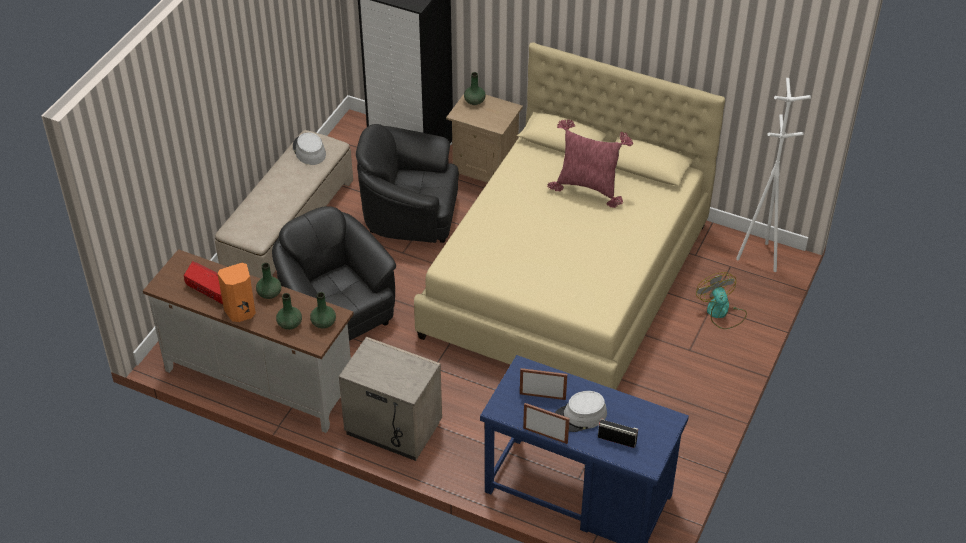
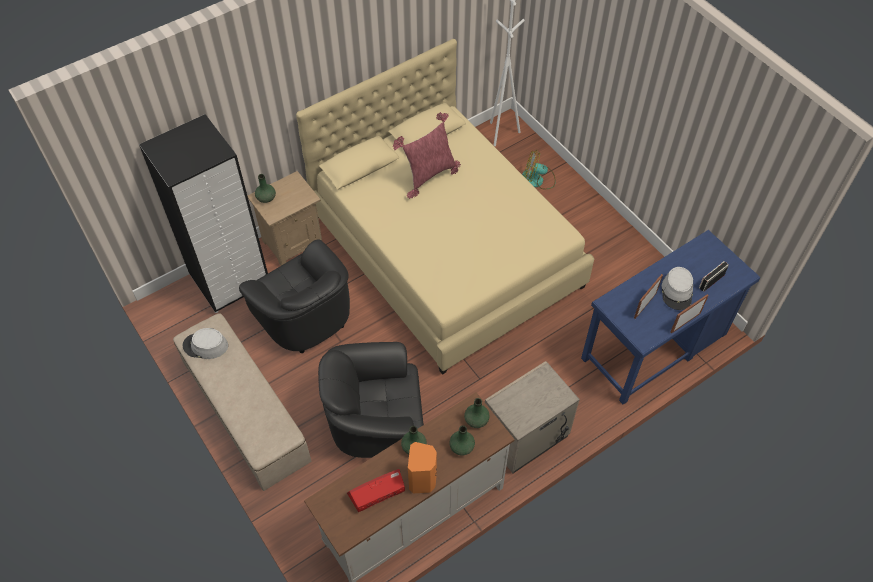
camera: 60 degrees left, 10 degrees up
(410, 216) = (304, 317): black armchair -> black armchair turned 75 degrees counterclockwise

